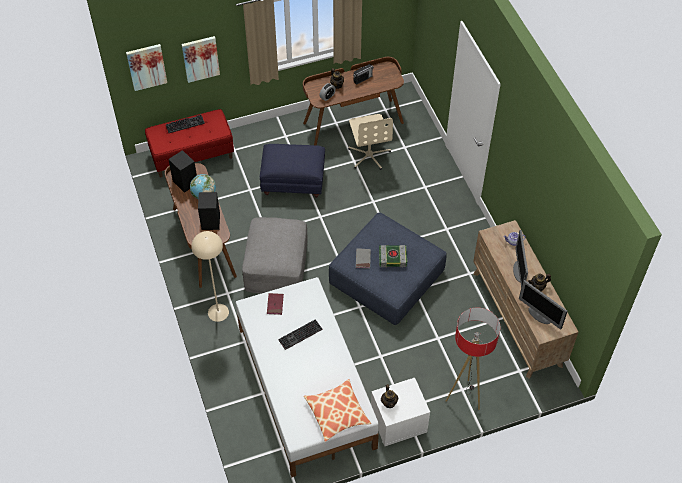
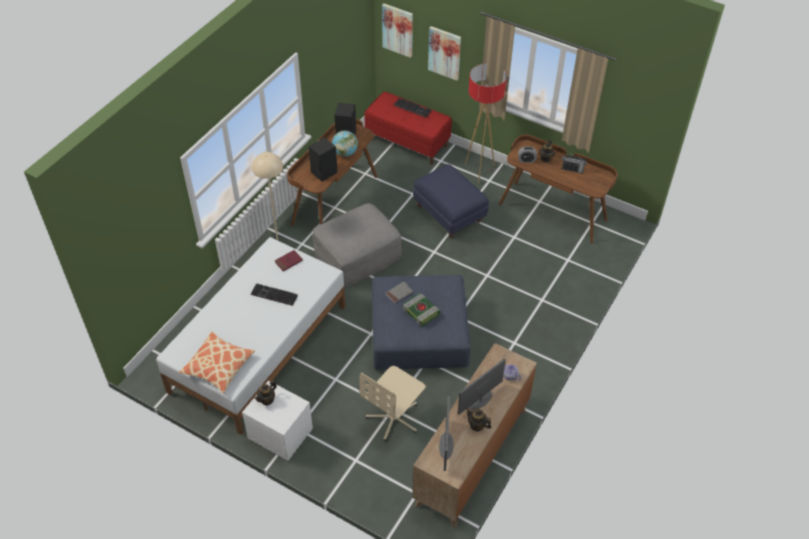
camera: 50 degrees right, 5 degrees down
(369, 155) = (531, 242): beige office chair -> beige office chair (394, 418)
(464, 397) = (349, 467): floor lamp -> floor lamp (479, 171)

